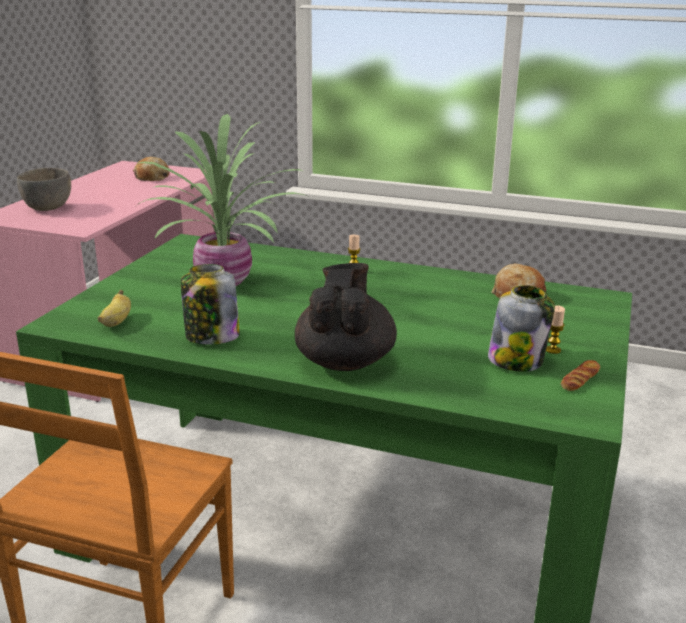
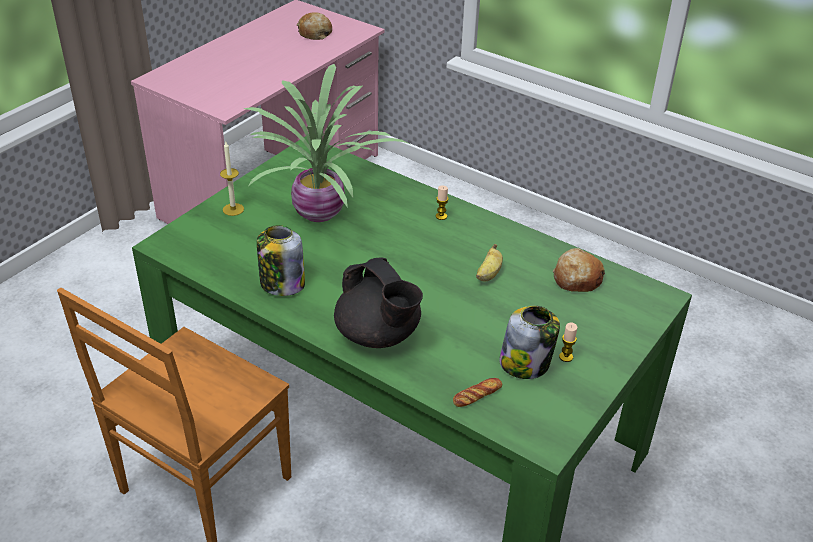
camera: 15 degrees right, 15 degrees up
(48, 208) = (205, 71): grey bowl -> none
(116, 322) = (212, 251): banana -> banana (488, 274)
(126, 289) = (233, 209): none -> candle
(345, 361) = (378, 335): black teapot -> black teapot turned 120 degrees clockwise
(580, 380) = (567, 398): bread -> bread (477, 395)

